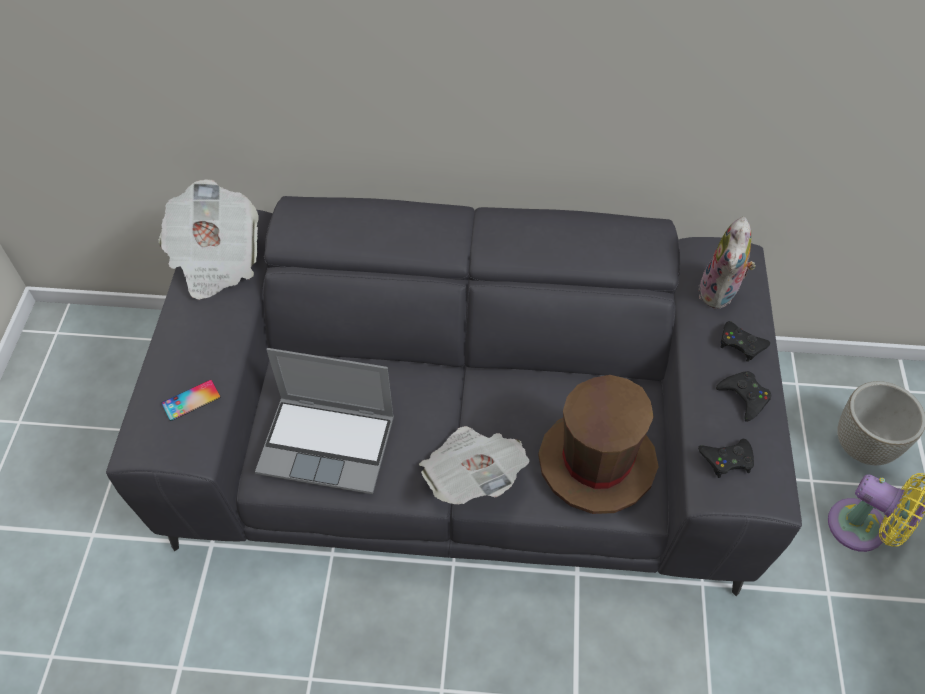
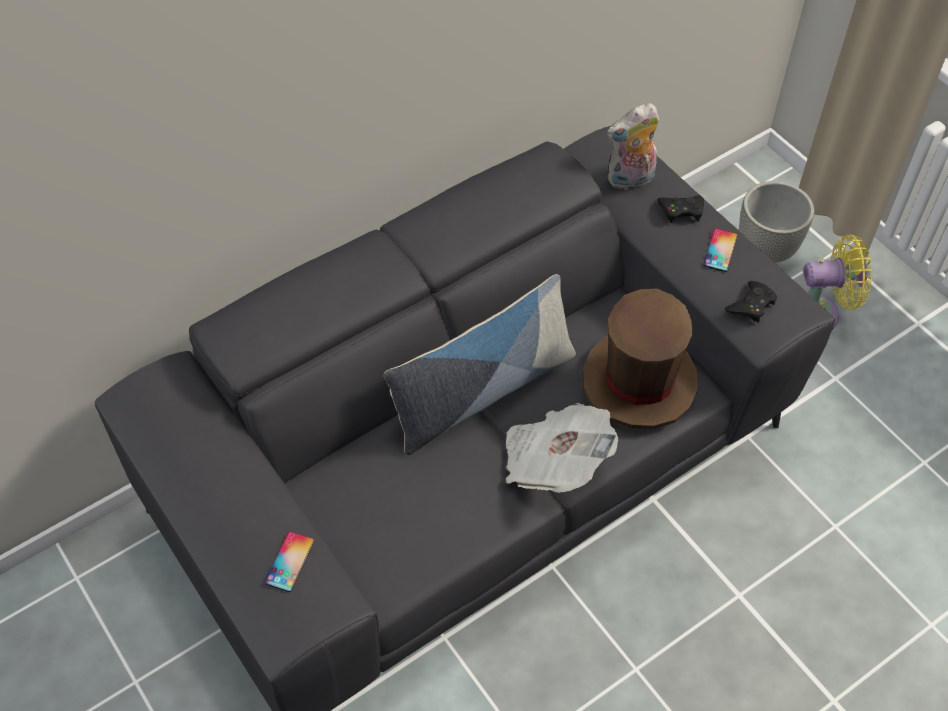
camera: 40 degrees left, 0 degrees up
(215, 259) = (174, 427): newspaper -> none
(329, 444) = (415, 523): laptop -> none
(470, 386) = (482, 392): none -> pillow
(720, 293) = (630, 180): plush toy -> plush toy turned 90 degrees clockwise
(744, 397) = (720, 250): black game controller -> phone

